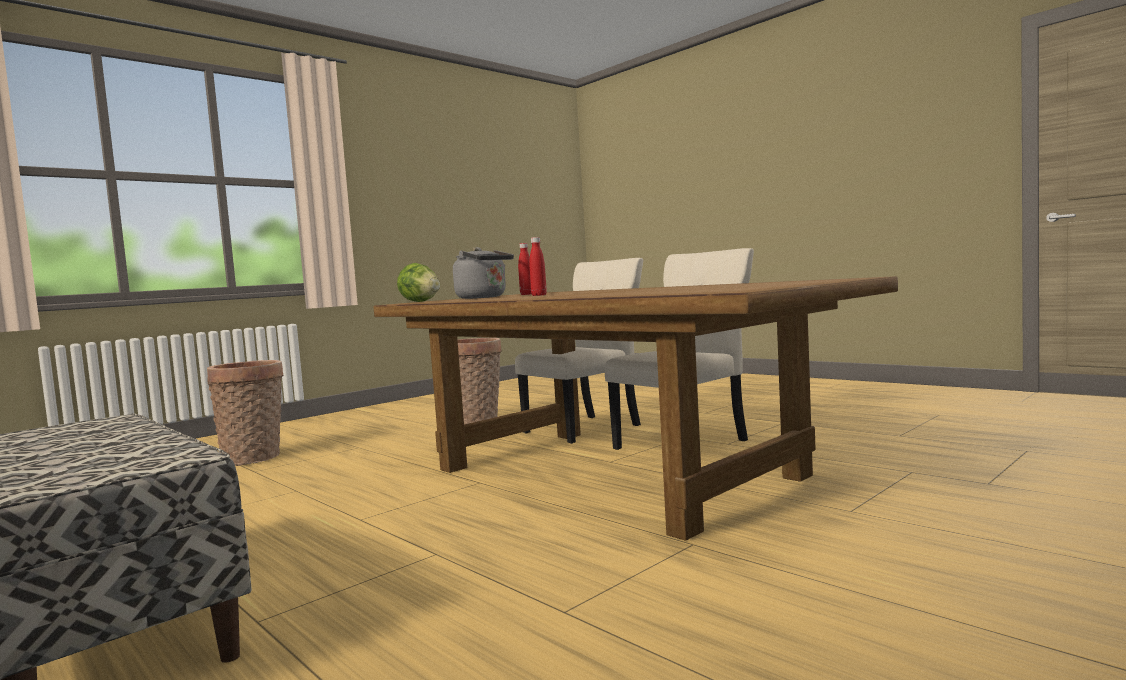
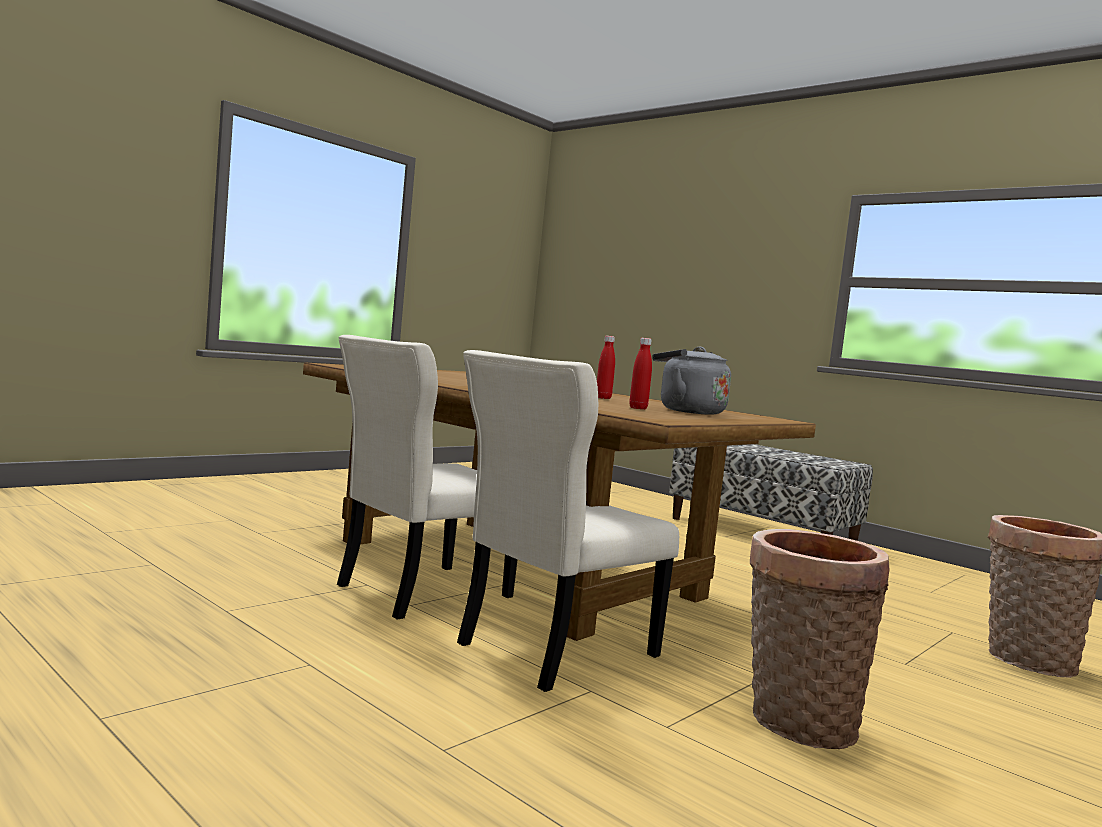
camera: 175 degrees right, 0 degrees up
(420, 301) = (766, 419): lettuce -> none

